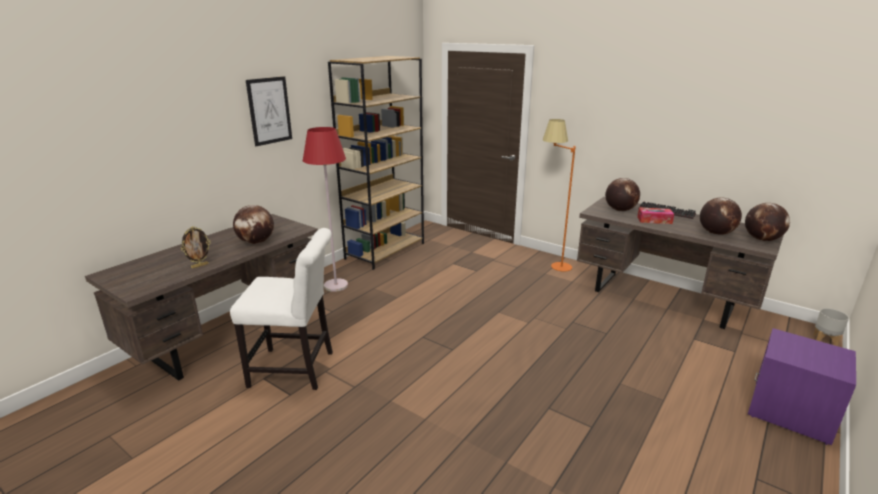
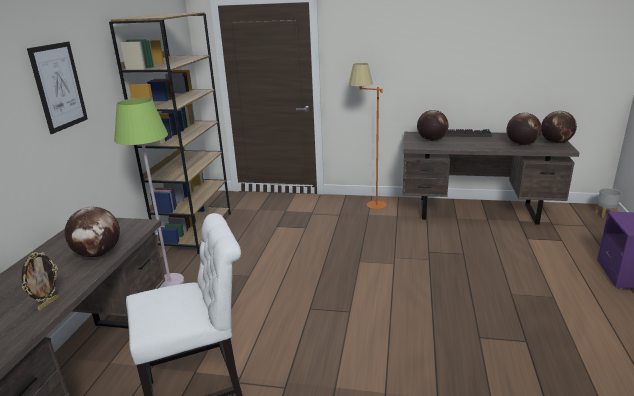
camera: 25 degrees left, 0 degrees up
(336, 285) = (170, 282): red floor lamp -> green floor lamp
(654, 220) = (467, 143): tissue box -> none

